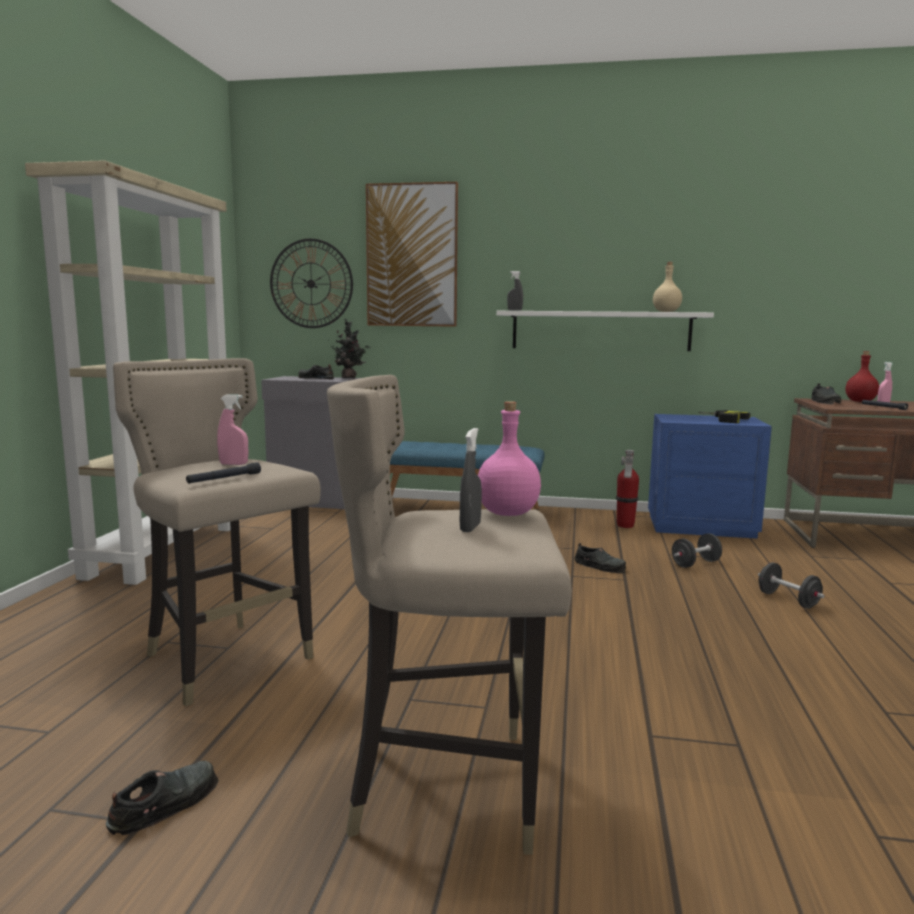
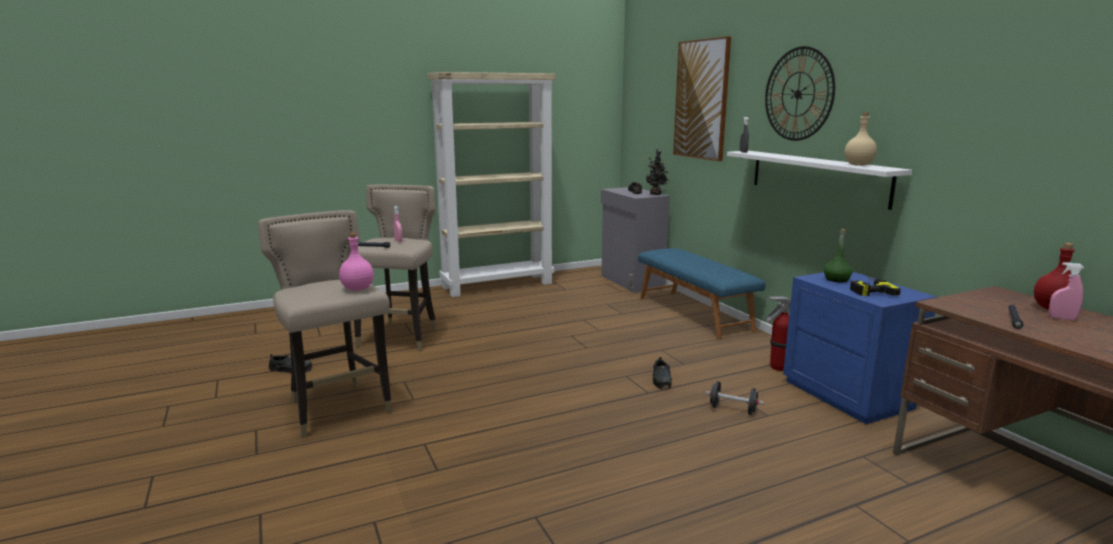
camera: 55 degrees right, 5 degrees up
(311, 283) = (651, 119): wall clock -> wall clock (798, 94)
(470, 528) = (322, 288): grey spray bottle -> none
(685, 419) = (836, 279): none -> green bottle
(788, 600) = (709, 458): black dumbbell -> none
(825, 402) = (991, 297): black shoe -> none

